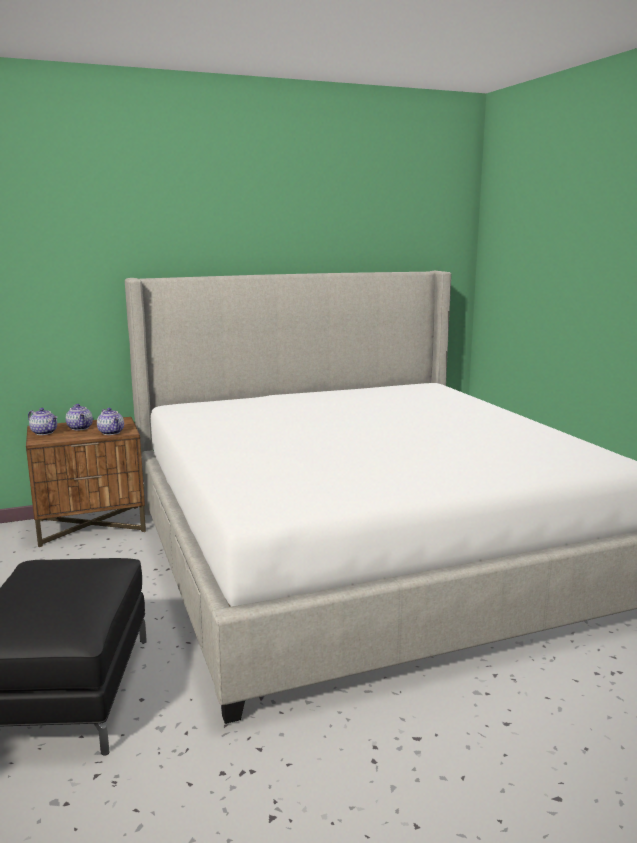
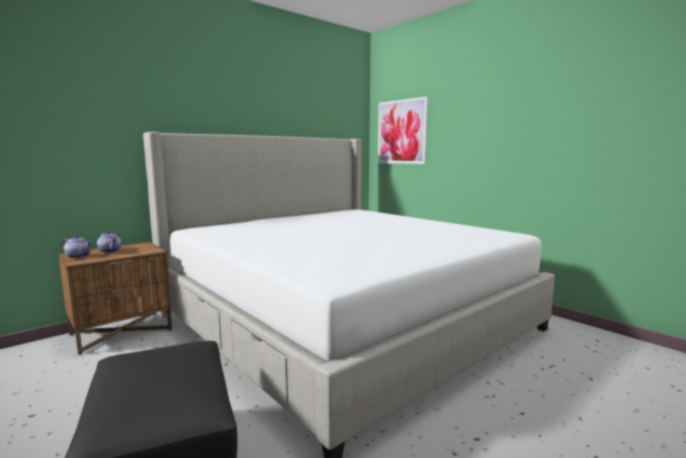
camera: 20 degrees left, 5 degrees down
(112, 432) = (141, 252): teapot -> none
(517, 262) = (401, 132): none -> picture

